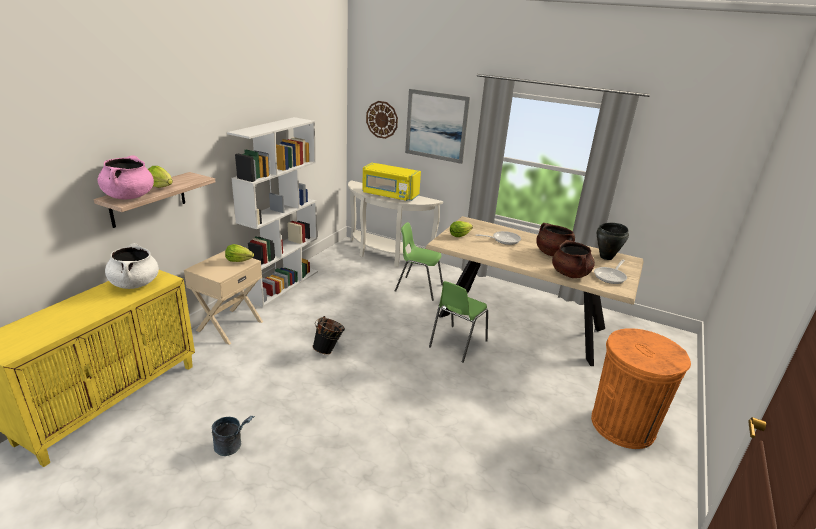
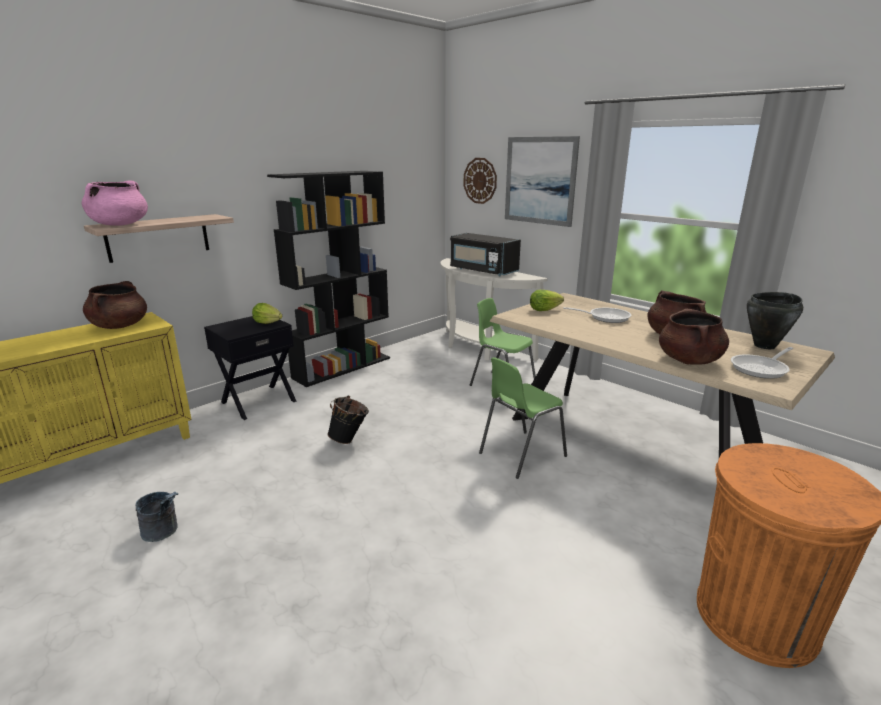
camera: 20 degrees right, 5 degrees down
(135, 283) = (120, 326): white cooking pot -> brown cooking pot
(161, 187) = (165, 220): lettuce -> none
(229, 326) = (258, 401): beige nightstand -> black nightstand
(282, 285) = (342, 367): white bookcase -> black bookcase
(389, 195) = (482, 271): yellow microwave -> black microwave

